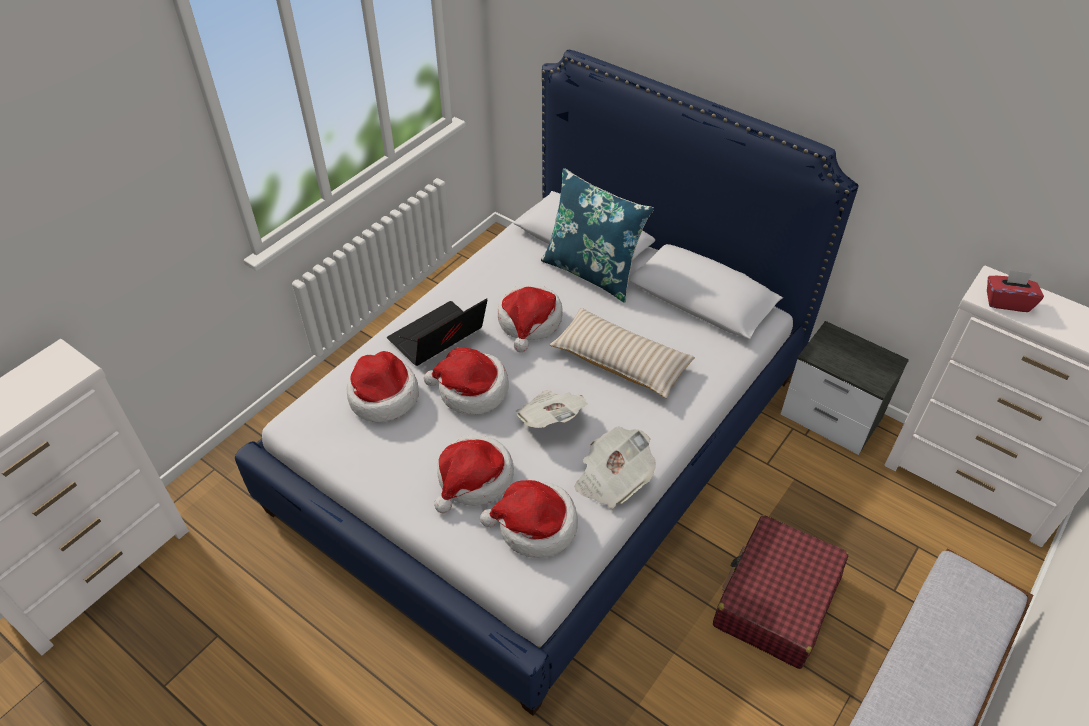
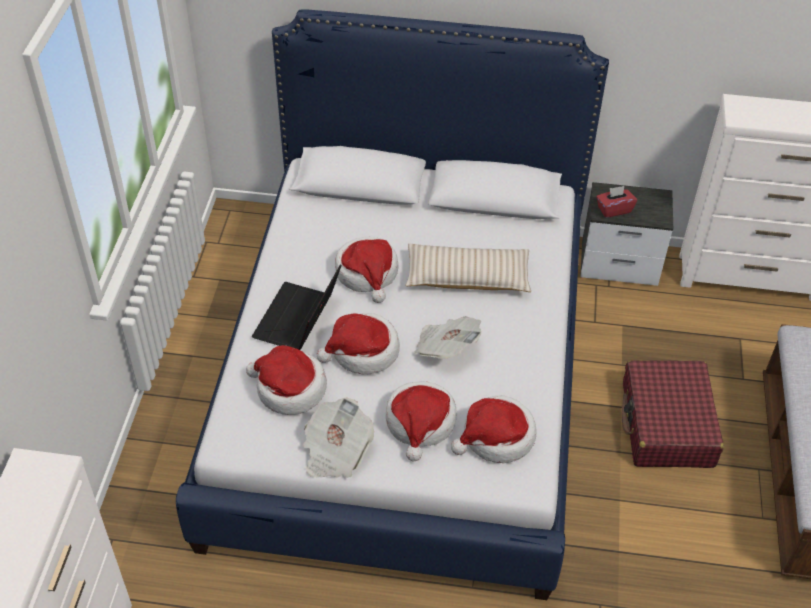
camera: 30 degrees left, 0 degrees up
(592, 271) = (388, 209): blue pillow -> none
(612, 479) = (528, 375): newspaper -> newspaper (335, 452)
(1007, 302) = (755, 117): red tissue box -> red tissue box (614, 209)

